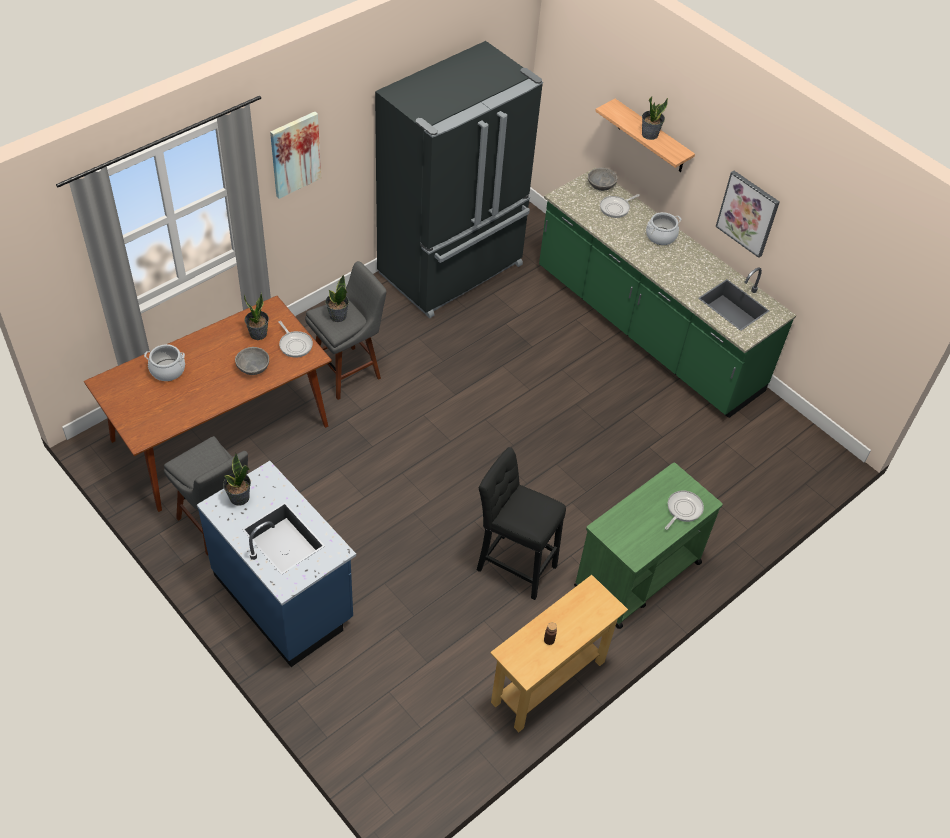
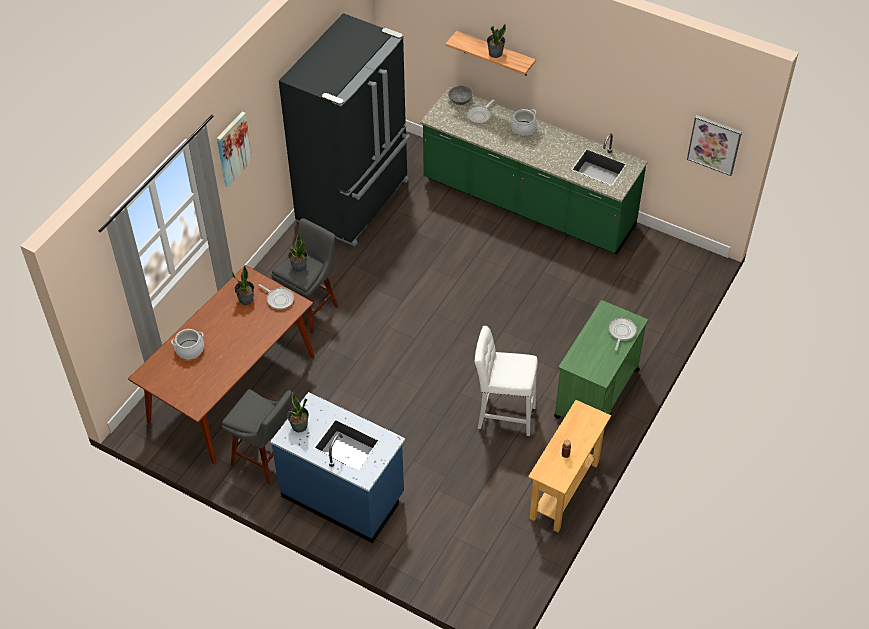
camera: 15 degrees left, 0 degrees up
(253, 367) = (255, 327): grey bowl -> none
(513, 564) = (503, 415): black stool -> white stool
(748, 213) = (590, 94): picture -> picture (714, 144)

